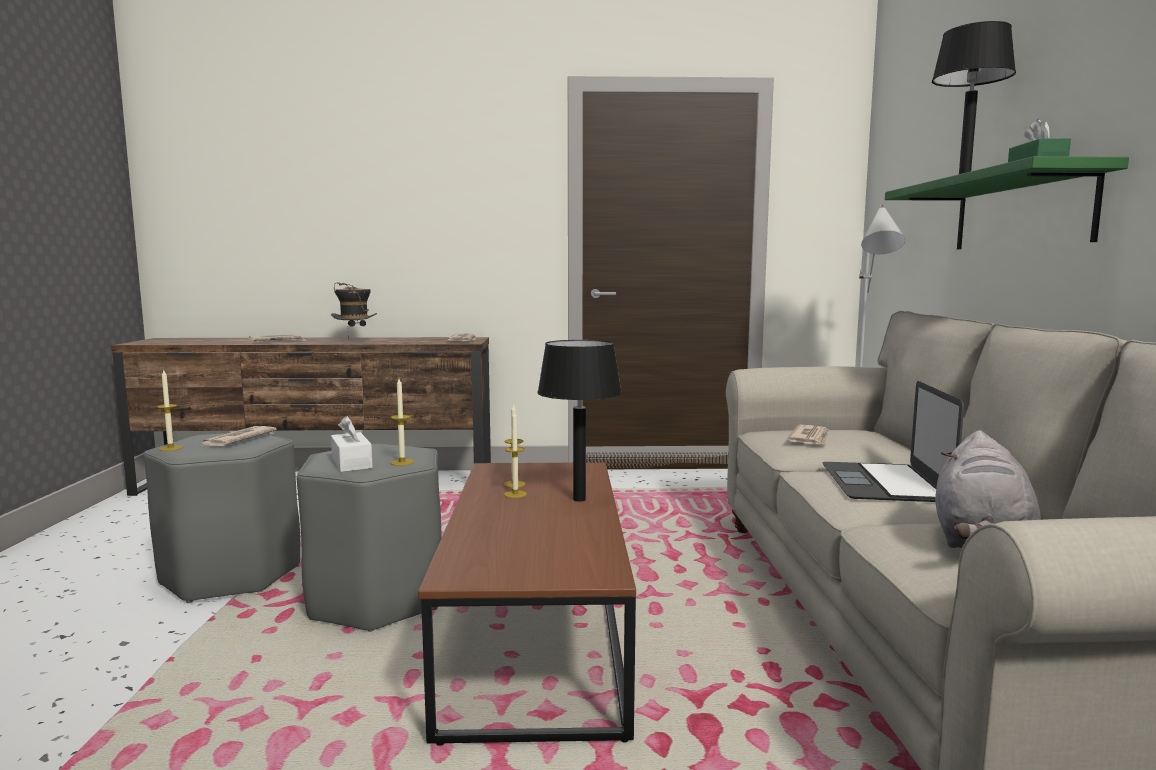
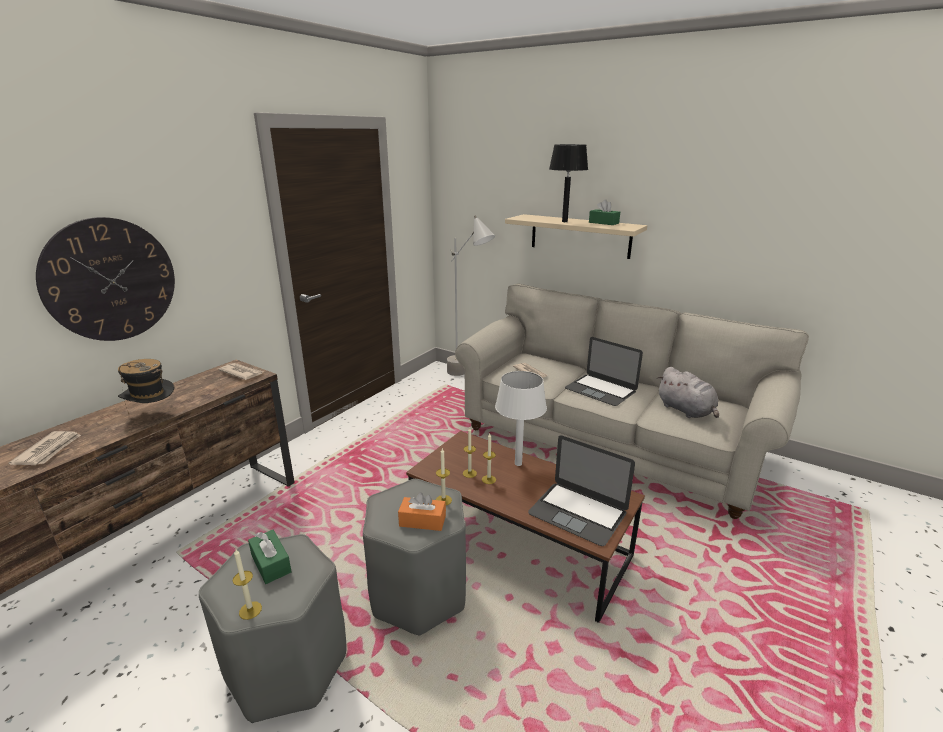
camera: 55 degrees left, 15 degrees up
(237, 440) = (271, 563): newspaper -> green tissue box
(351, 463) = (422, 521): white tissue box -> orange tissue box
(388, 225) = (110, 280): none -> wall clock
(509, 551) = (578, 512): none -> laptop
(579, 499) = (518, 464): black table lamp -> white table lamp
(1020, 212) = (580, 236): green shelf -> beige shelf

